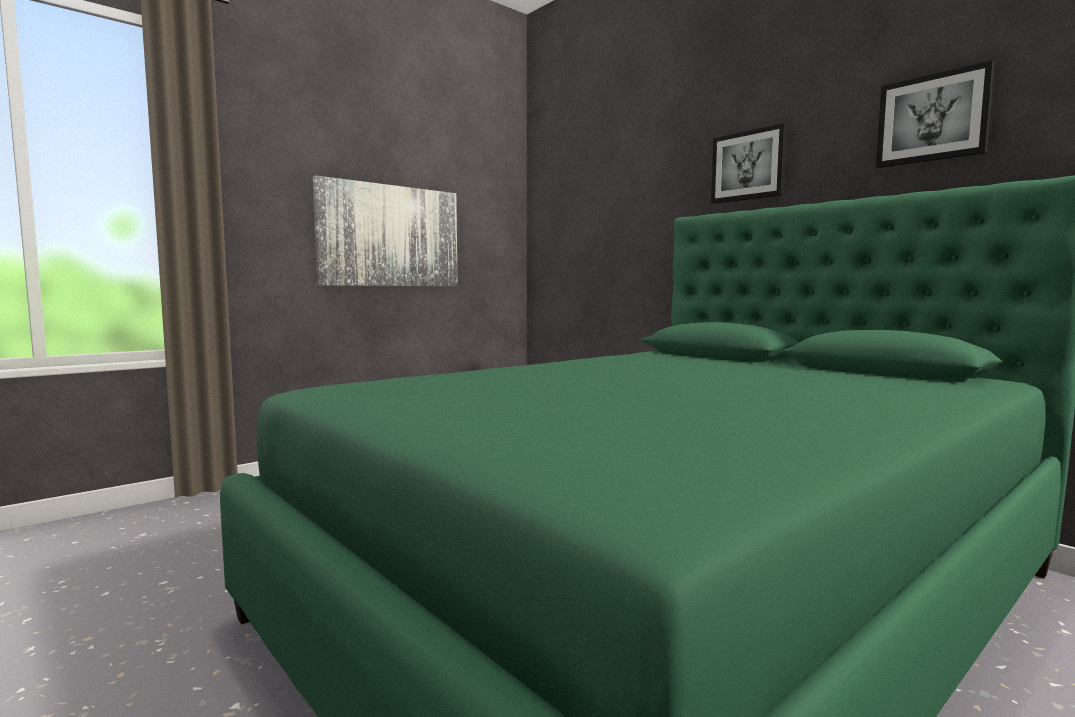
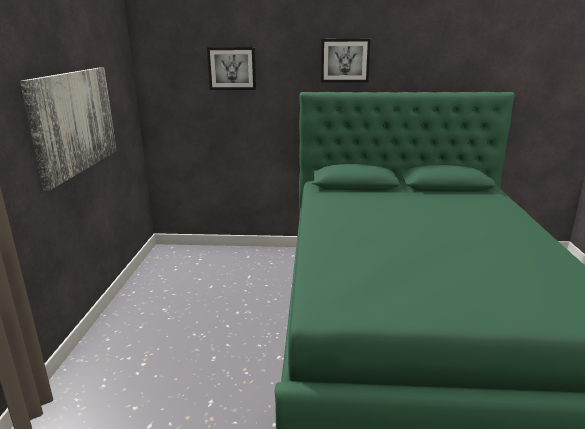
camera: 45 degrees left, 15 degrees up
(932, 118) = (448, 51): picture -> picture (232, 68)

